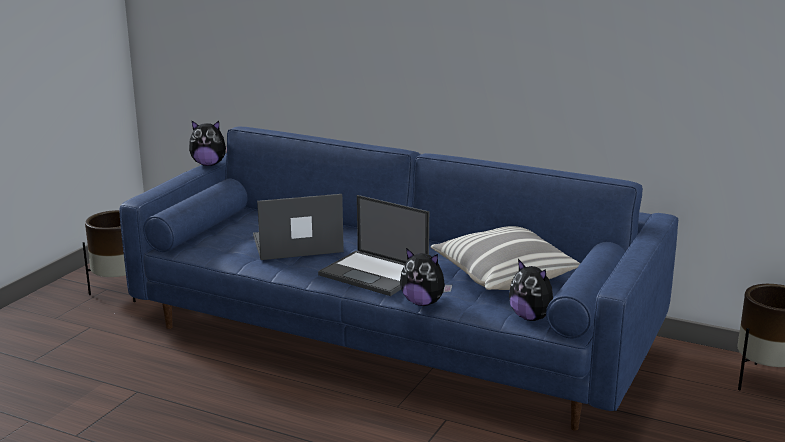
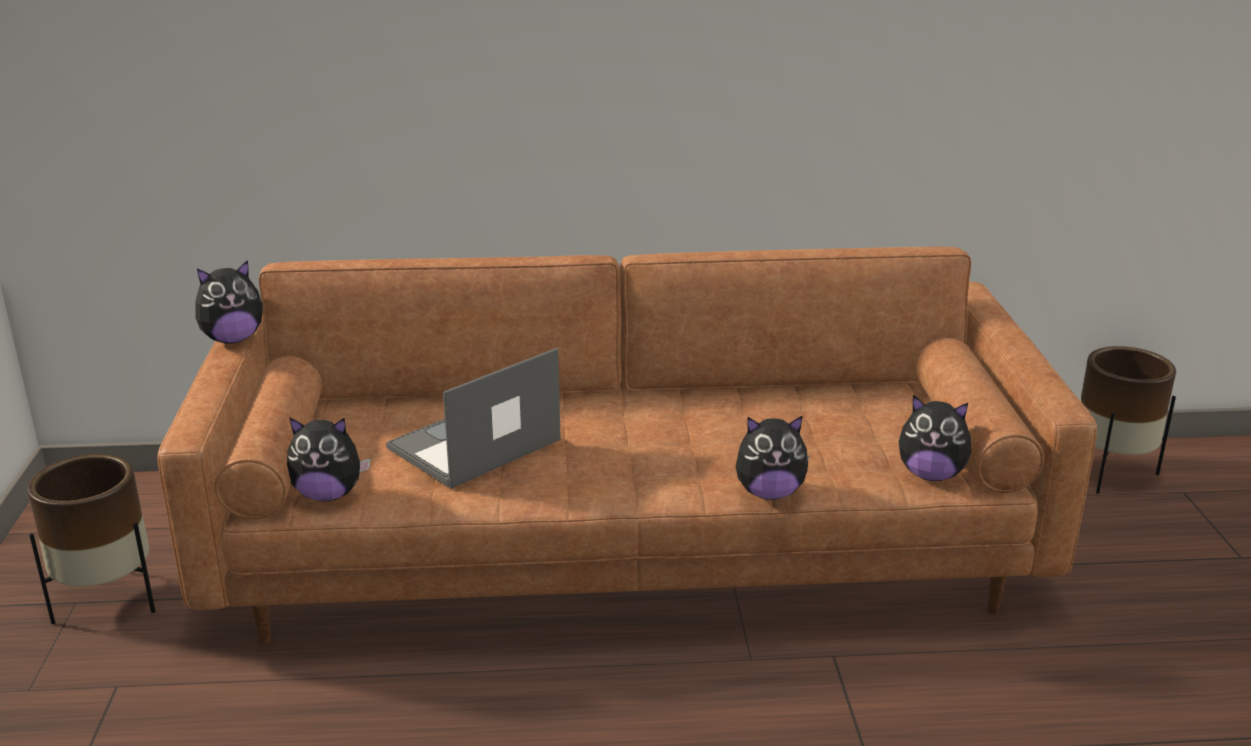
camera: 30 degrees left, 5 degrees up
(203, 249) = (328, 495): none -> plush toy
(375, 273) = (650, 464): laptop -> none
(392, 334) = (625, 544): blue sofa -> brown sofa
(502, 276) = (816, 419): pillow -> none

